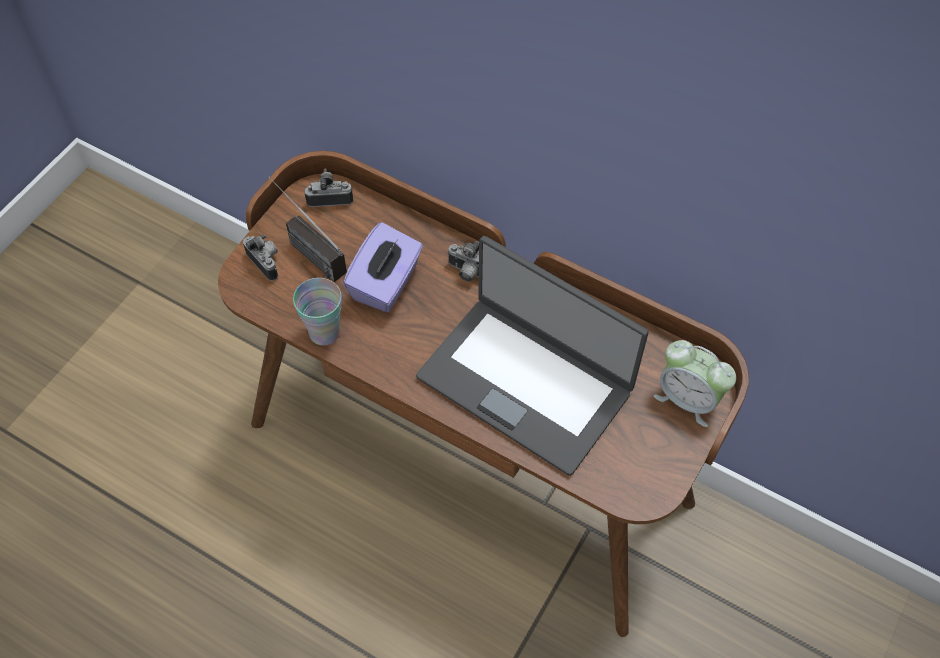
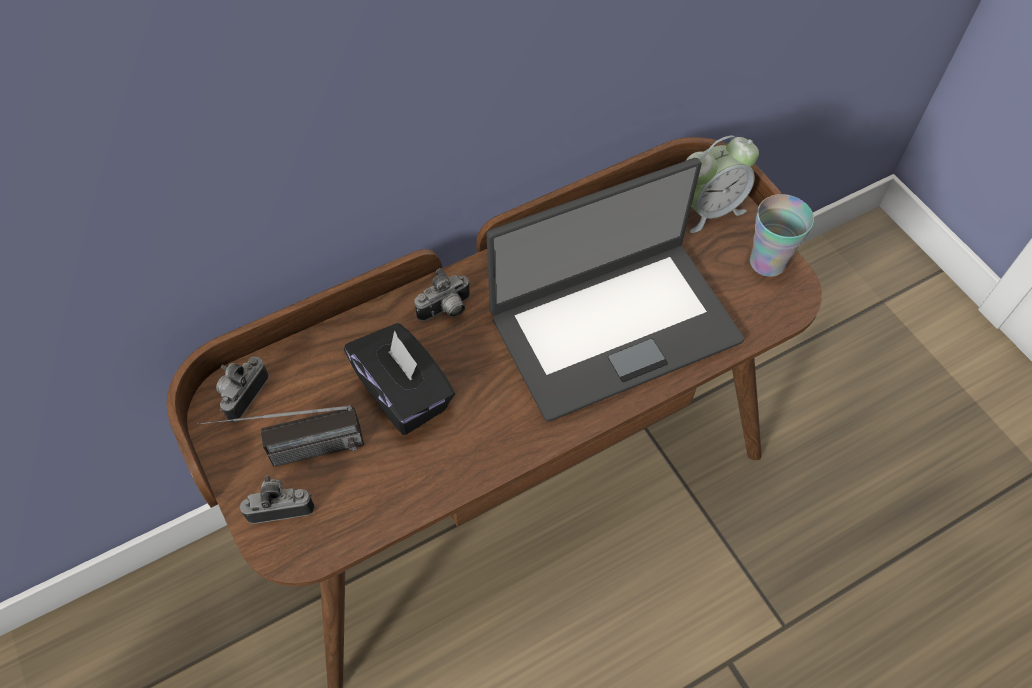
camera: 60 degrees left, 0 degrees up
(324, 332) = (425, 487): cup -> cup (767, 262)
(386, 284) = (404, 393): purple tissue box -> black tissue box

